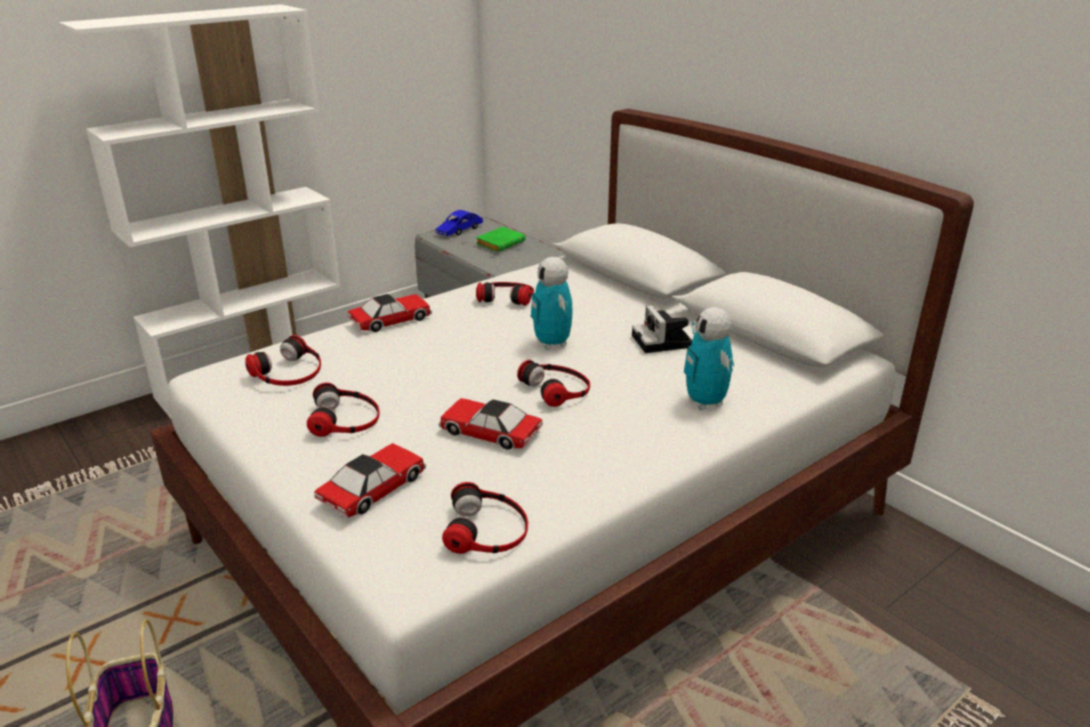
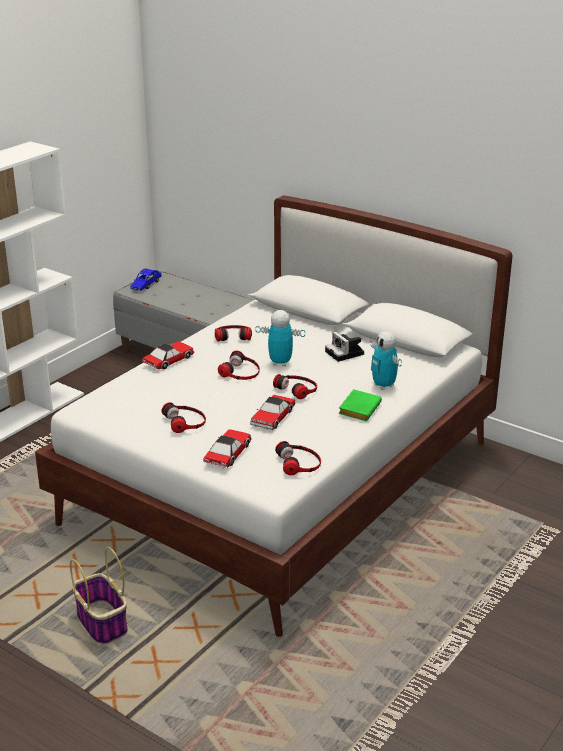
camera: 15 degrees left, 0 degrees up
(289, 371) = (131, 400): headphones -> headphones (241, 372)
(490, 432) = (272, 417): toy car -> toy car turned 75 degrees counterclockwise
(500, 243) = (183, 292): green book -> green book (359, 408)
(552, 344) = (280, 363): toy robot -> toy robot turned 135 degrees clockwise

